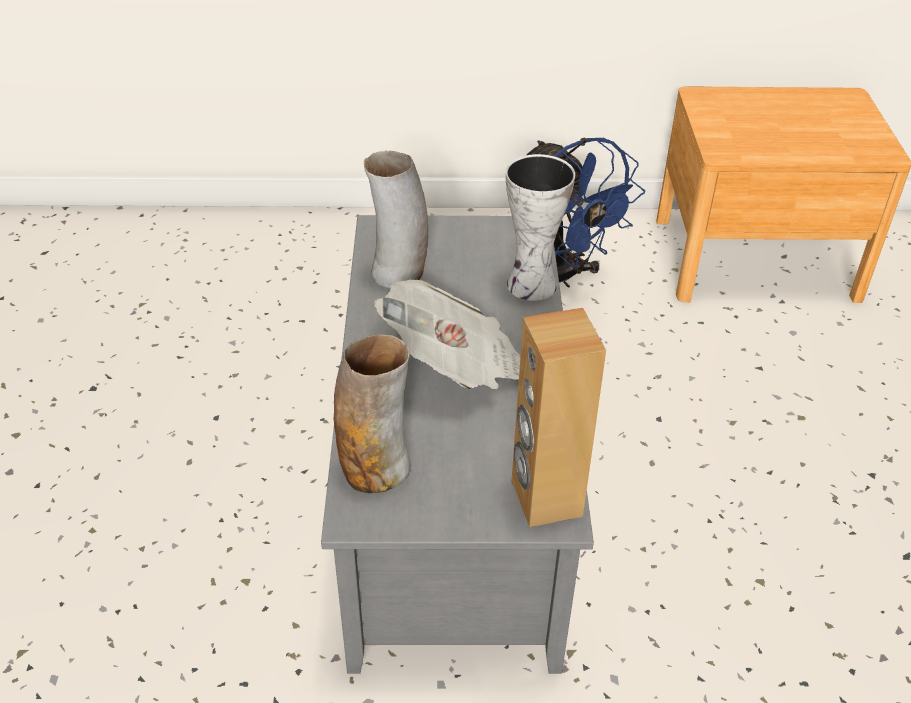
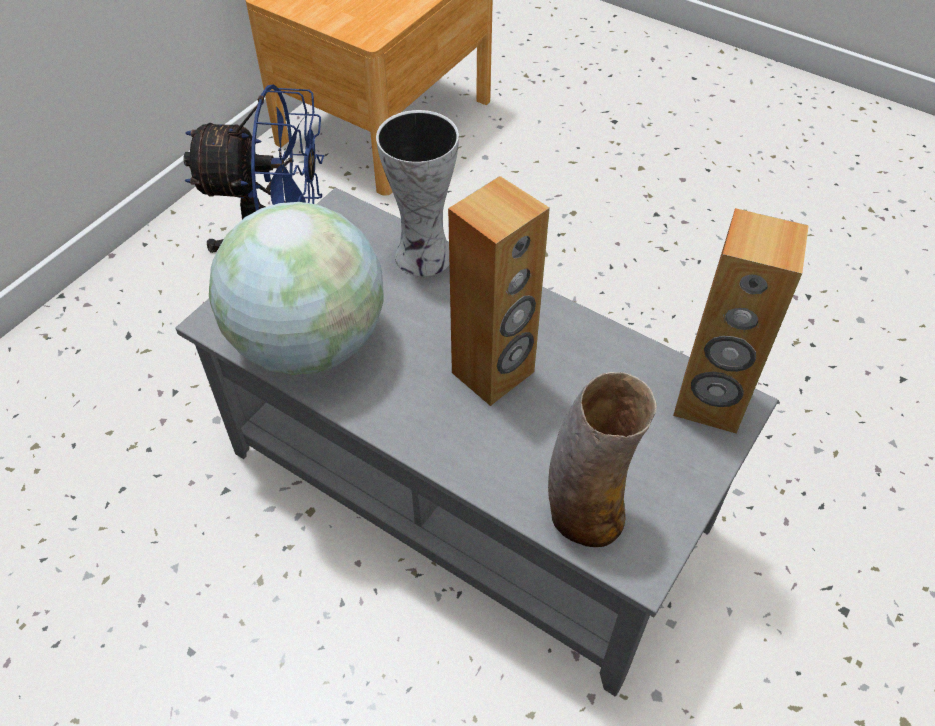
camera: 55 degrees left, 10 degrees up
(399, 273) = (310, 343): vase -> globe
(457, 367) = (493, 373): newspaper -> brown speaker

